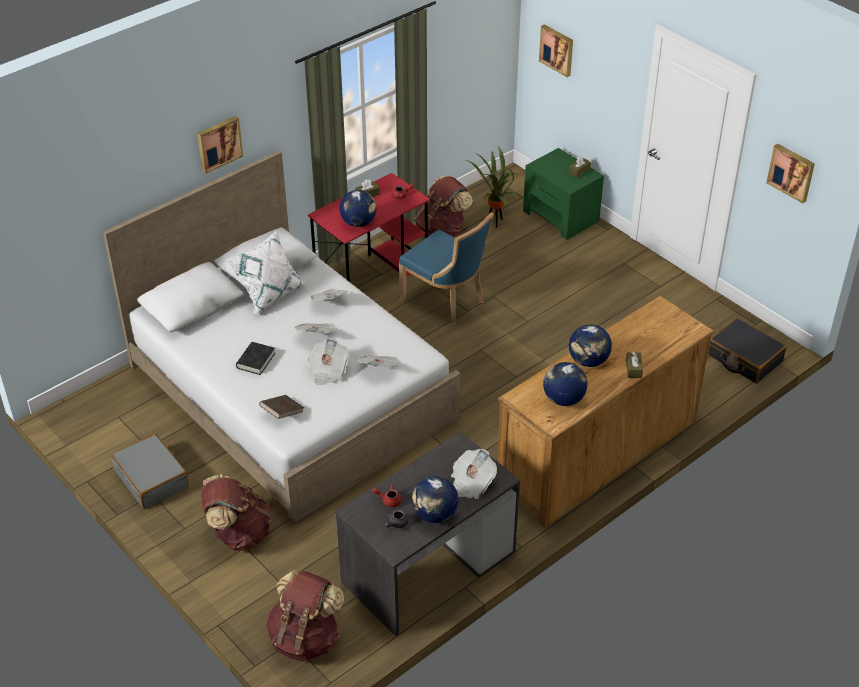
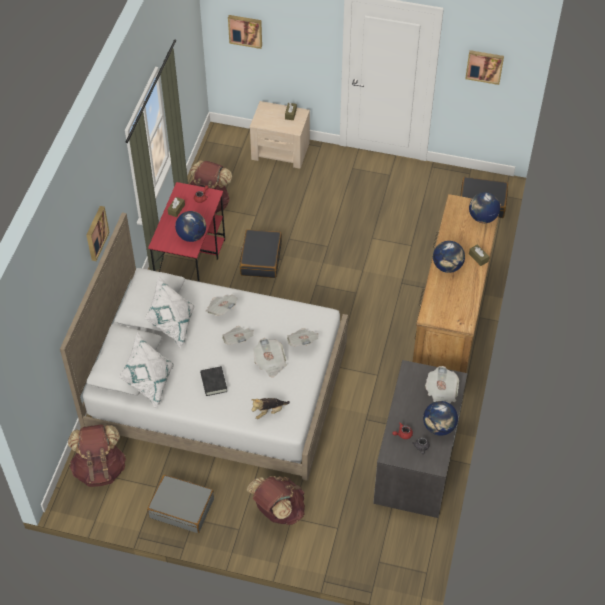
camera: 35 degrees left, 10 degrees up
(197, 331) = (149, 383): none -> white pillow
(282, 413) = (269, 411): brown book -> plush toy
(305, 638) = (386, 554): brown backpack -> brown backpack (100, 469)
(446, 300) = (260, 259): blue chair -> black suitcase
(495, 223) = (240, 179): potted plant -> none
(561, 216) = (280, 151): green nightstand -> beige nightstand
(563, 399) = (456, 303): globe -> globe (482, 218)

